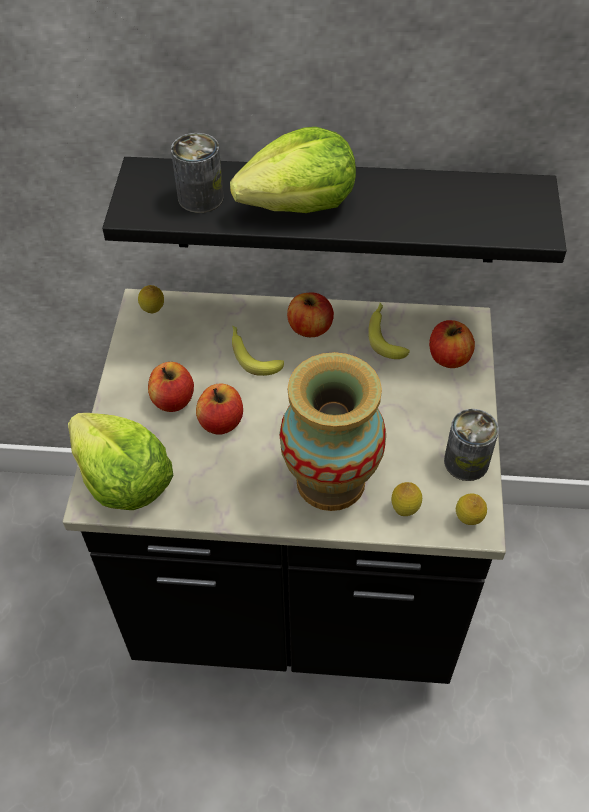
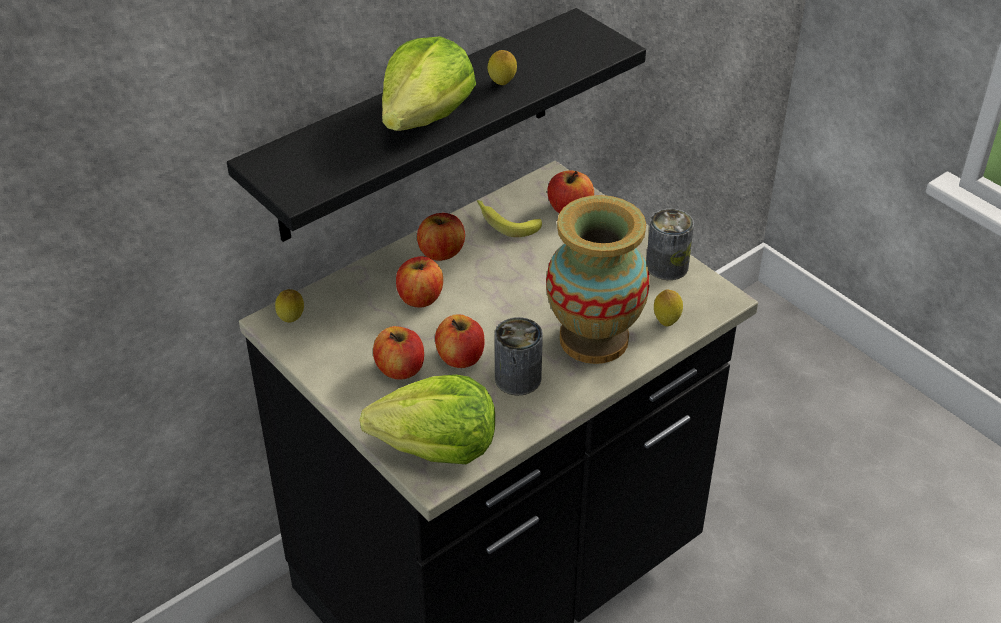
camera: 45 degrees left, 10 degrees down
(200, 197) = (341, 153): can -> can (518, 378)
(252, 354) = (420, 298): banana -> apple
(468, 520) = (713, 299): lemon -> lemon (502, 84)

